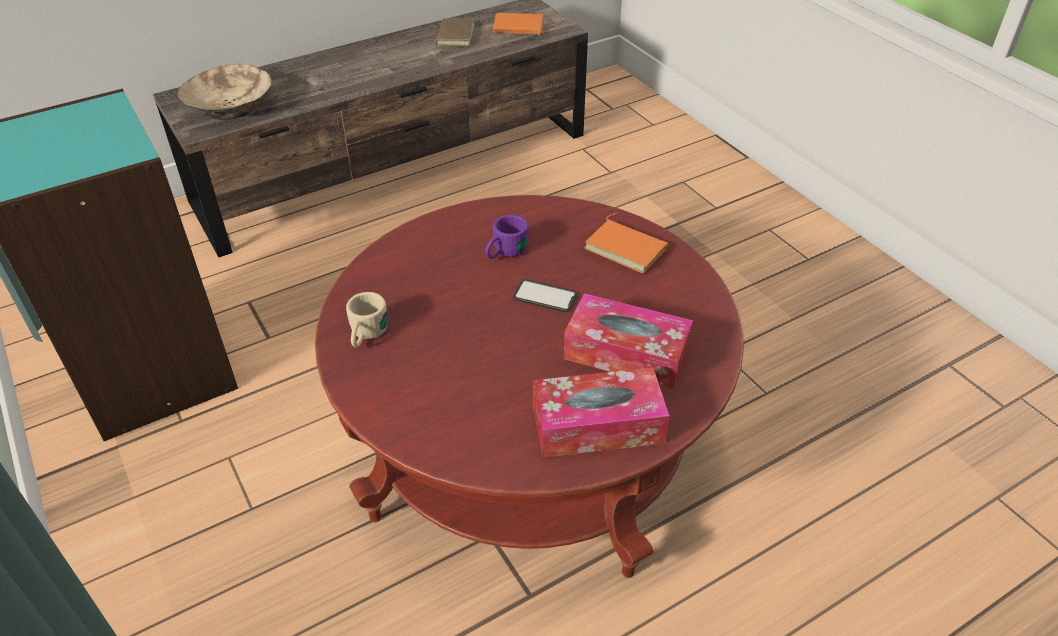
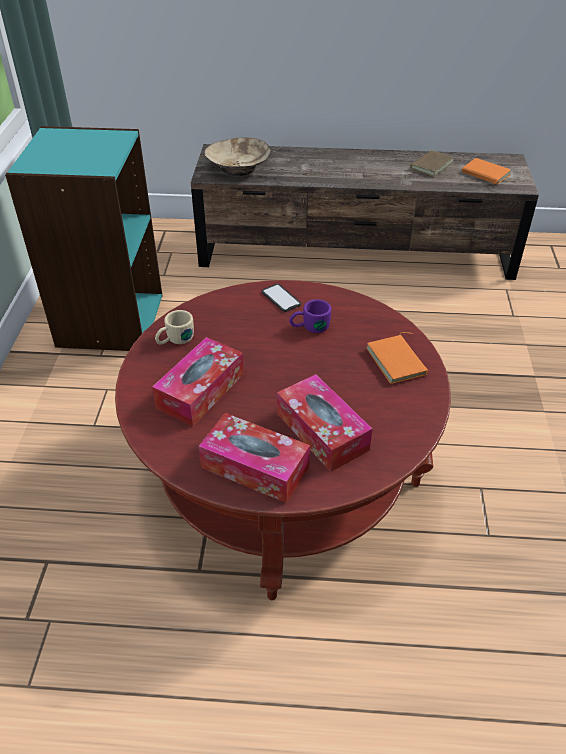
camera: 35 degrees right, 0 degrees up
(456, 376) = (201, 390): none -> tissue box
(545, 296) = (306, 368): phone -> phone (281, 298)

